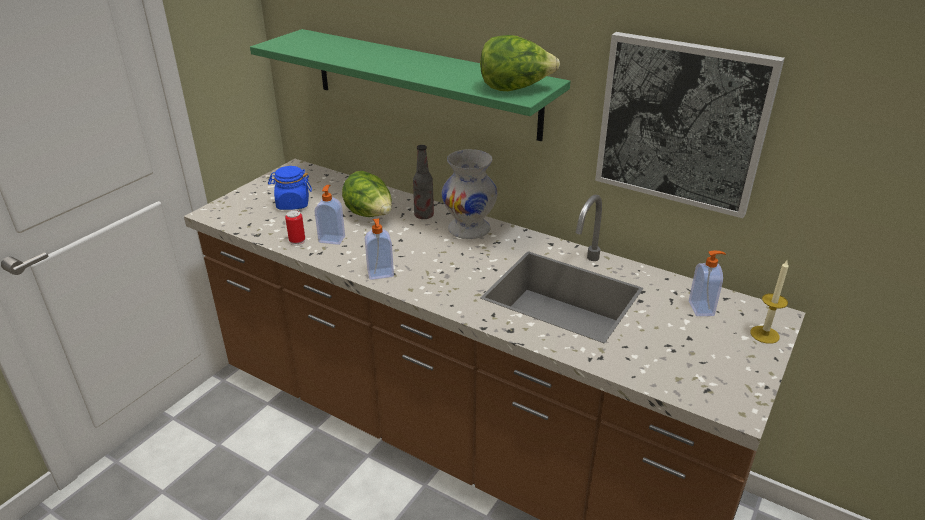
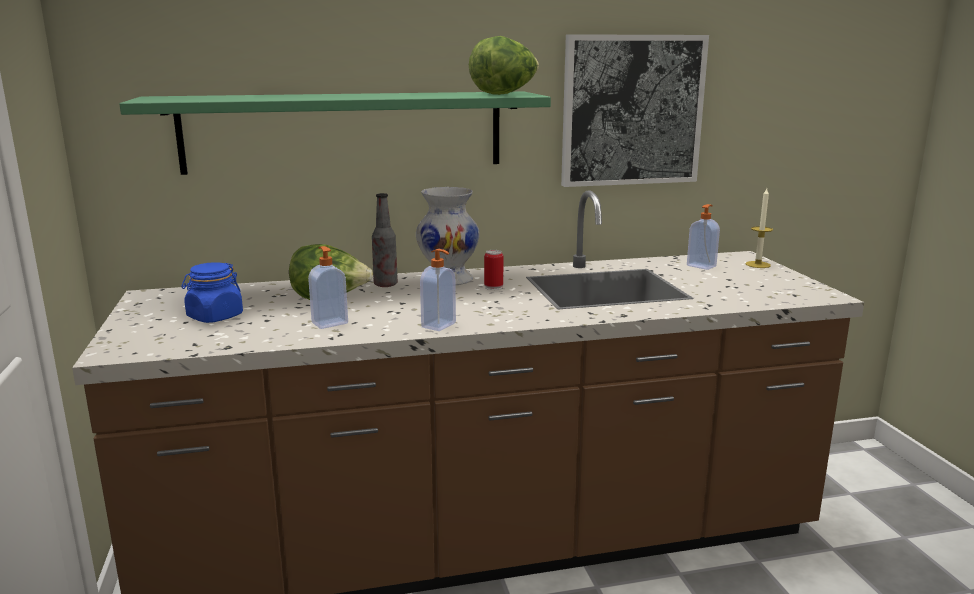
camera: 45 degrees left, 15 degrees down
(297, 241) = (291, 336): can -> can (493, 287)

